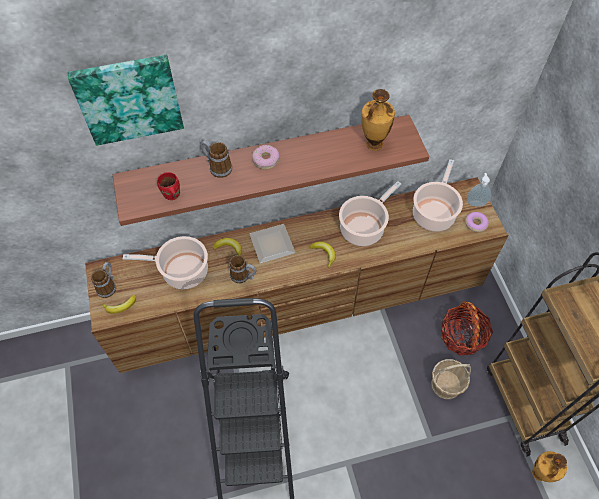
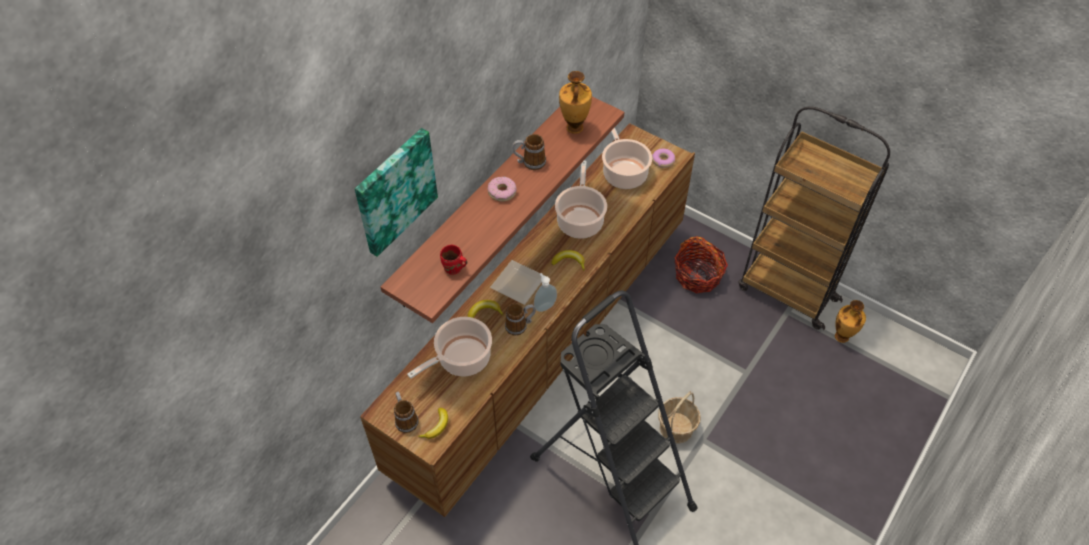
camera: 40 degrees left, 5 degrees down
(217, 167) = (467, 223): mug -> mug (529, 163)
(446, 385) = (720, 322): basket -> basket (676, 428)
(475, 203) = (647, 144): soap dispenser -> soap dispenser (544, 306)

